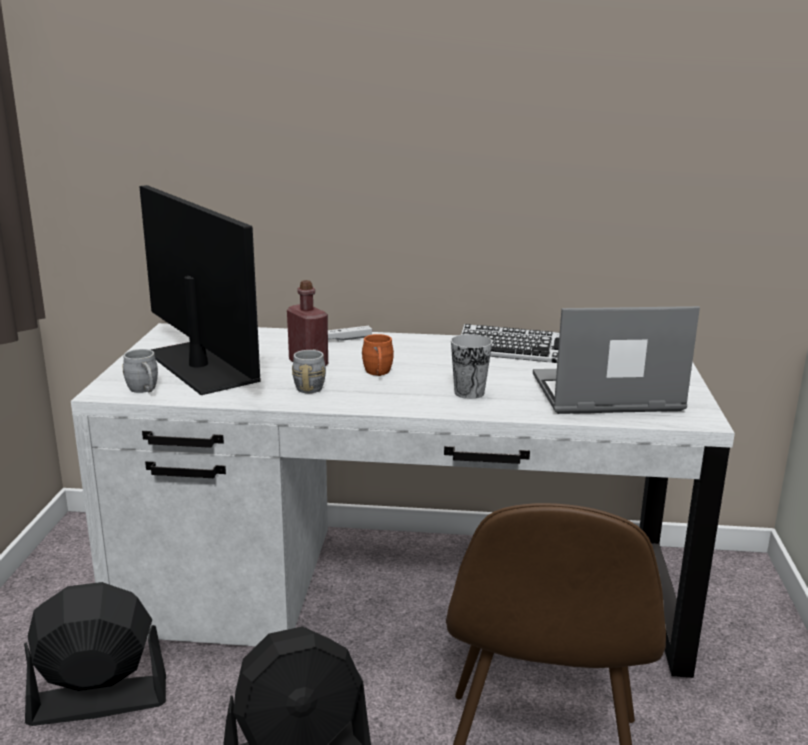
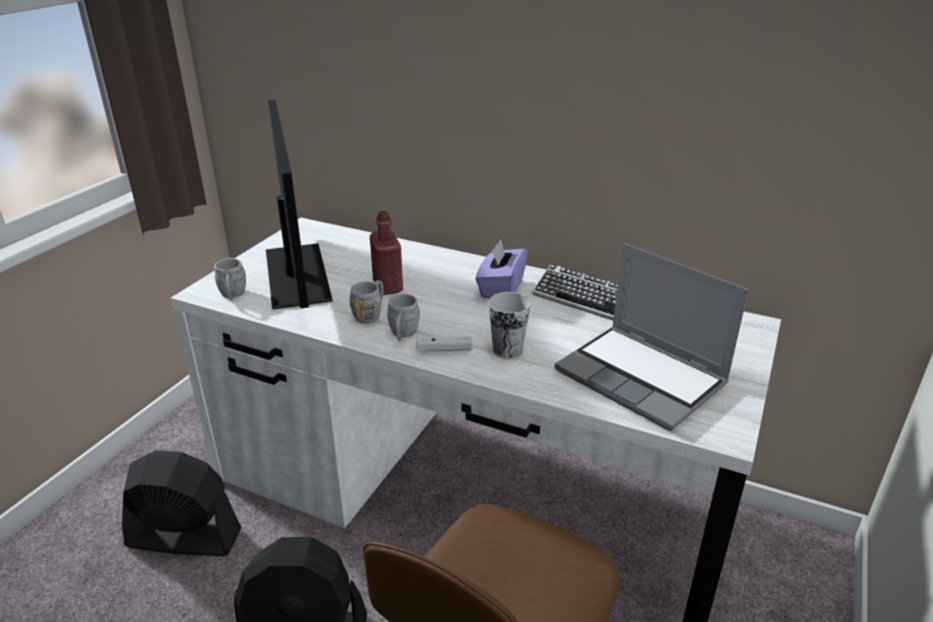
camera: 20 degrees right, 10 degrees up
(348, 339) = (444, 260): white game controller -> white game controller (444, 349)
(358, 396) = (403, 335): none -> grey mug
(378, 373) = (440, 309): orange mug -> none
(423, 352) = (501, 288): none -> purple tissue box
(604, 395) = (643, 378): laptop -> laptop turned 150 degrees counterclockwise

